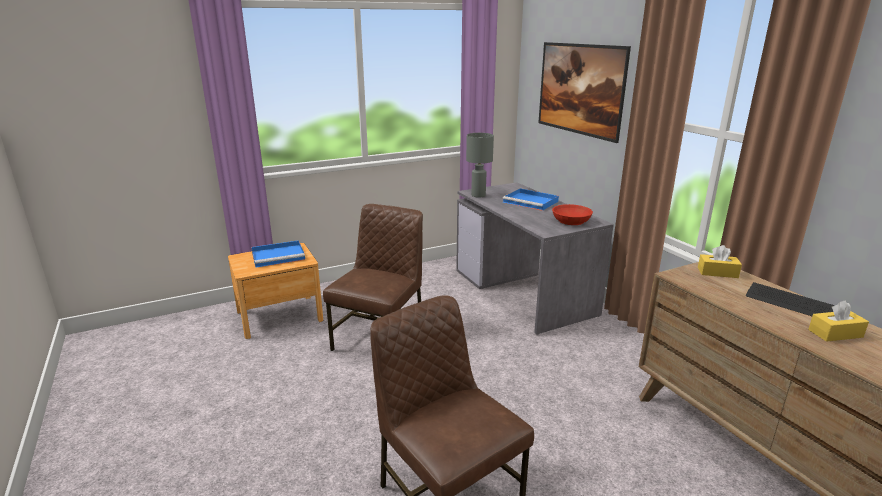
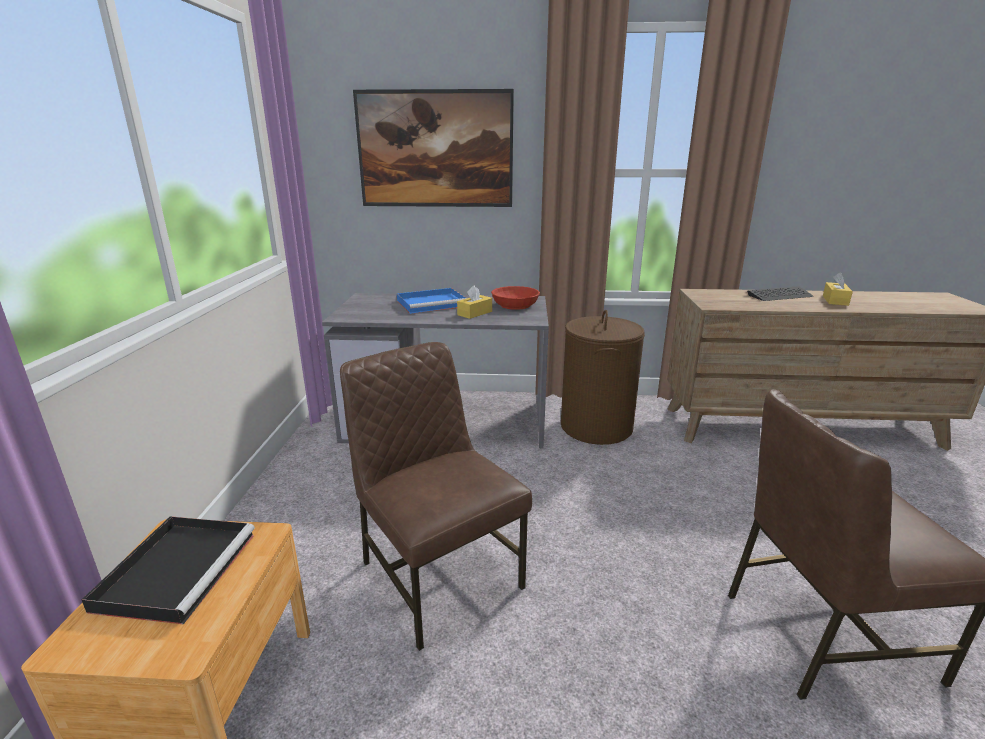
camera: 60 degrees left, 0 degrees up
(279, 256) = (178, 569): blue tray -> black tray
(478, 195) = (363, 317): grey table lamp -> none
(599, 348) = (595, 427): none -> brown laundry basket
(717, 272) = (713, 295): yellow tissue box -> yellow tissue box (475, 313)

